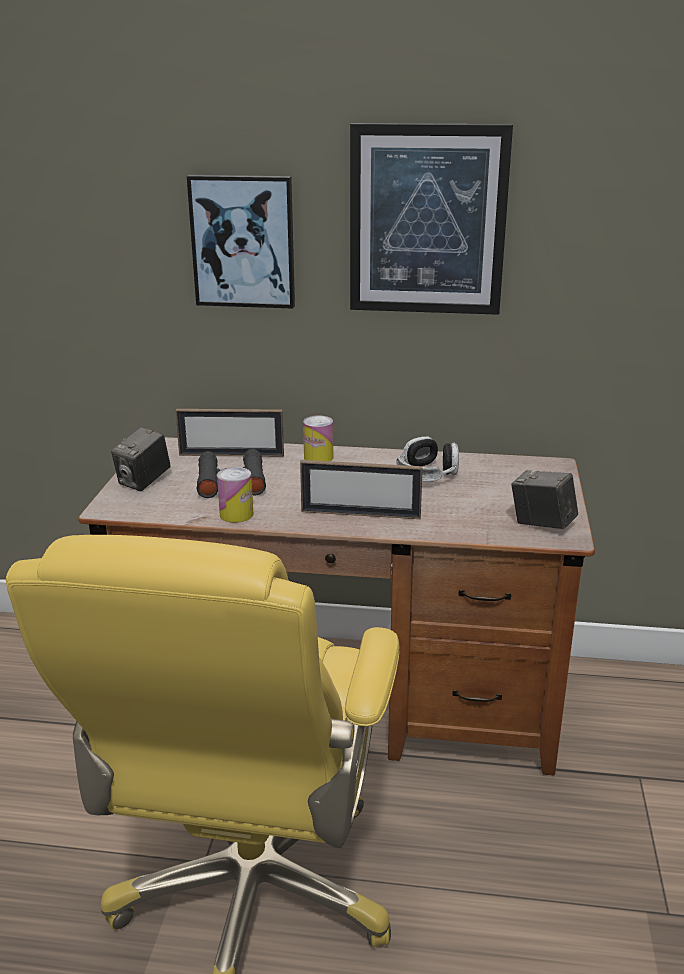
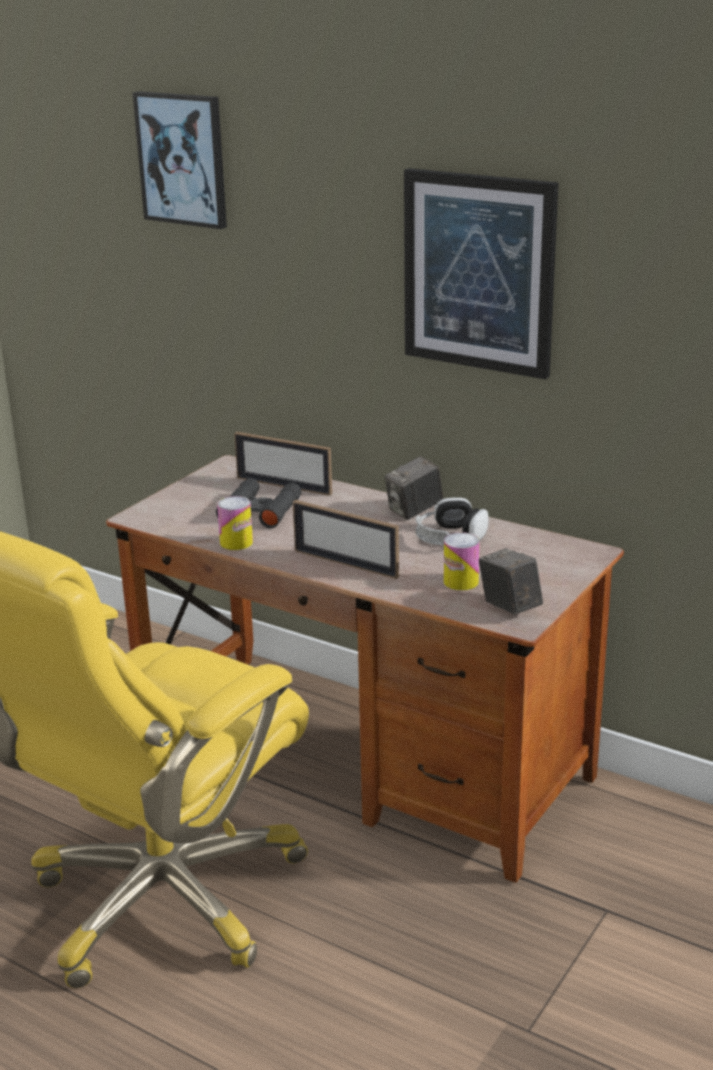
camera: 25 degrees right, 0 degrees up
(144, 482) = (185, 498): camera -> camera (414, 511)
(243, 241) = (314, 274): picture -> picture (183, 159)
(318, 457) = (362, 502): can -> can (461, 582)

